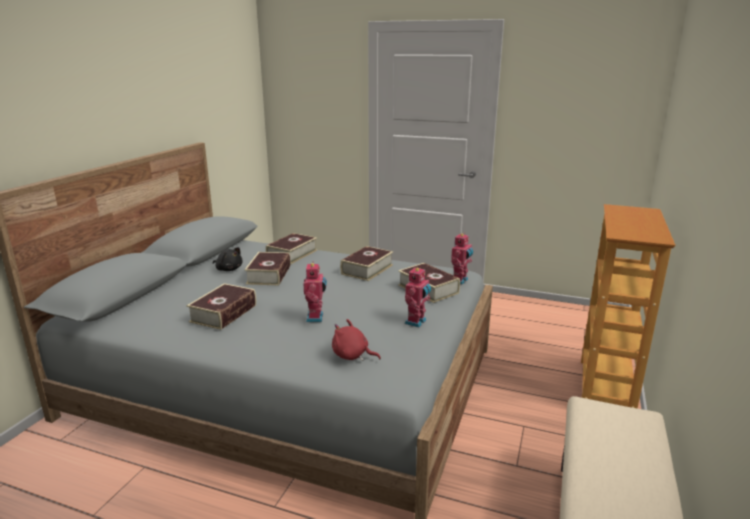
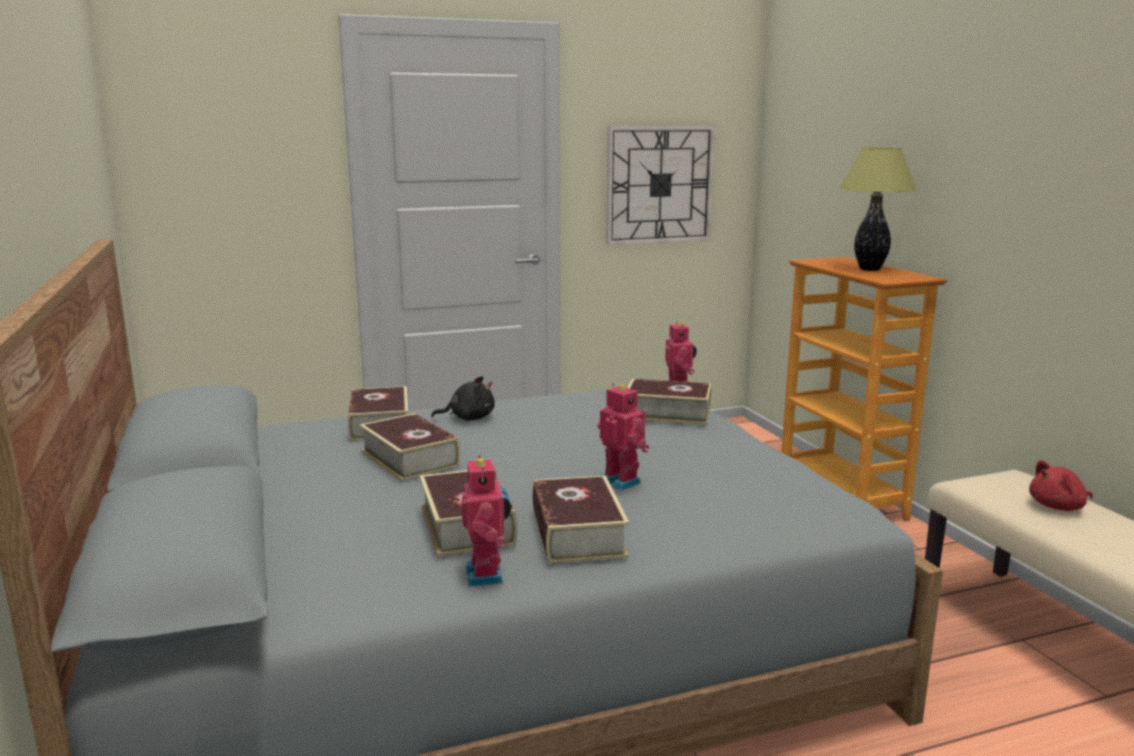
camera: 40 degrees left, 5 degrees down
(228, 269) = (315, 472): black plush toy -> black plush toy (468, 418)
(352, 355) = (761, 504): red plush toy -> red plush toy (1058, 507)
(367, 269) = (539, 413): book -> book (577, 533)
(417, 322) = (737, 449): toy robot -> toy robot (487, 575)
(571, 133) = (659, 185): none -> wall clock
(639, 223) = (870, 269): none -> table lamp

